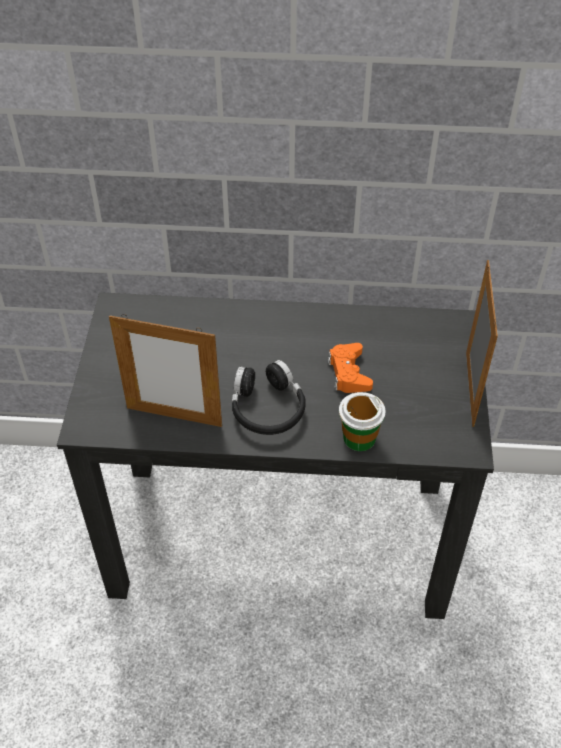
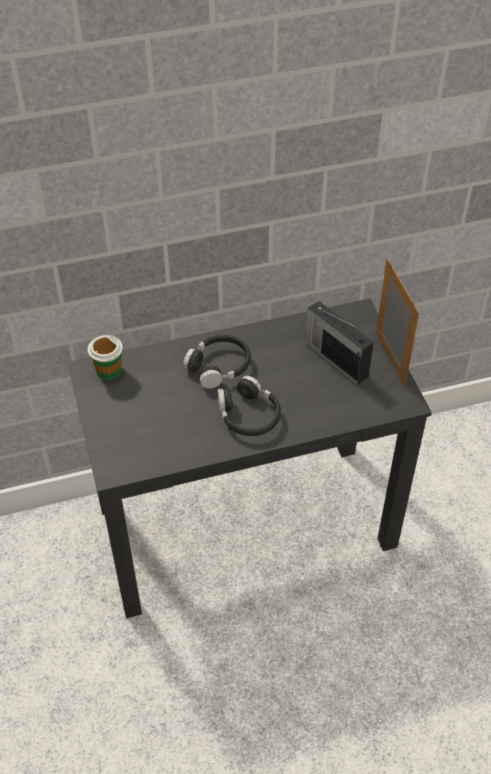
camera: 20 degrees left, 0 degrees up
(174, 416) = (180, 442): picture frame -> none
(261, 342) = (219, 366): none -> black headphones
(349, 373) = (297, 372): orange game controller -> none
(359, 438) = (327, 418): cup -> cup (108, 371)
(401, 370) = (335, 359): none -> radio

